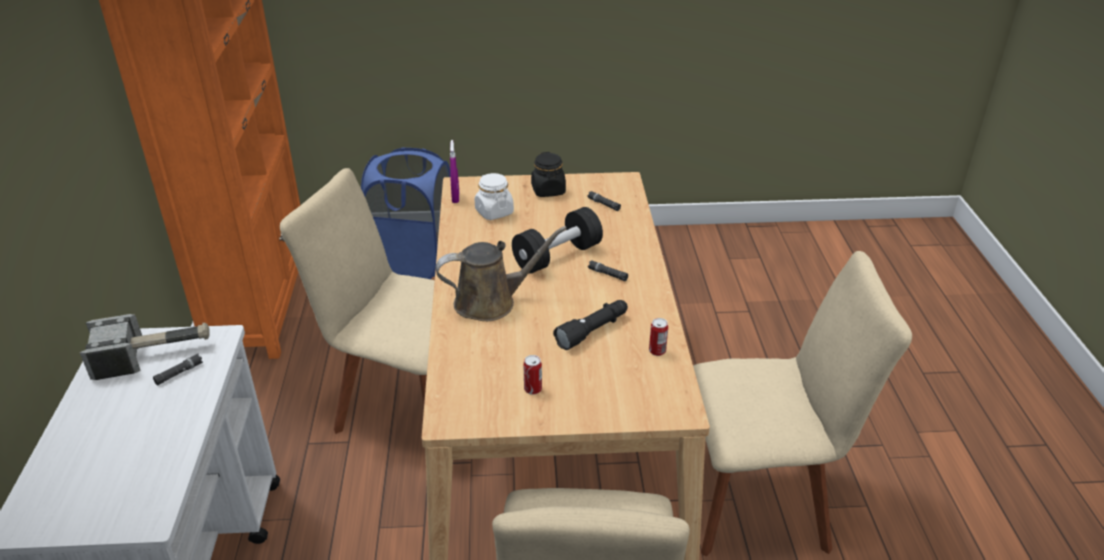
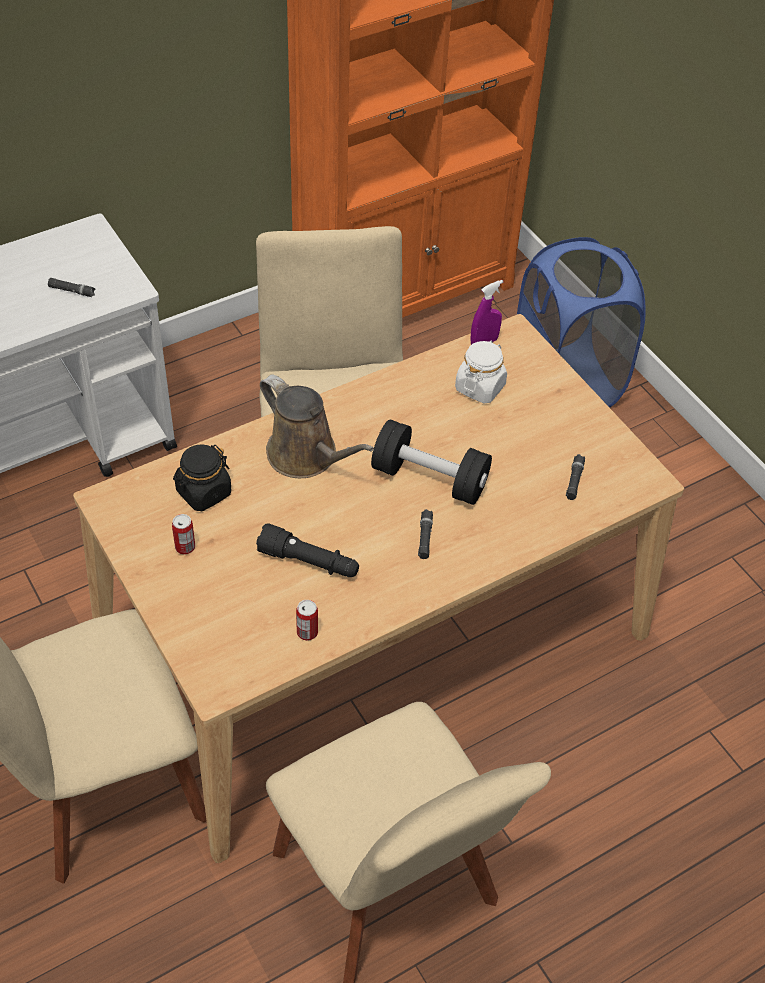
camera: 60 degrees right, 15 degrees up
(154, 354) = (87, 262): hammer -> none
(548, 190) = (564, 416): black jar -> black jar (203, 492)

